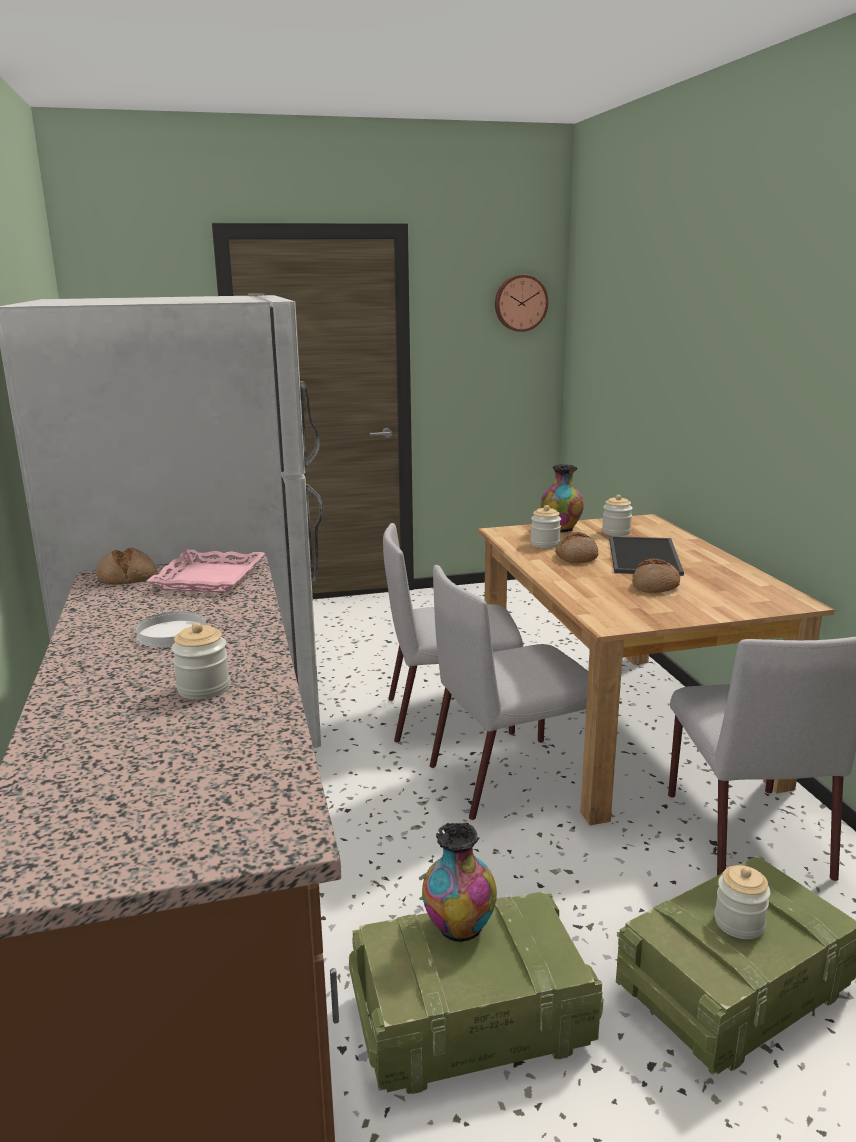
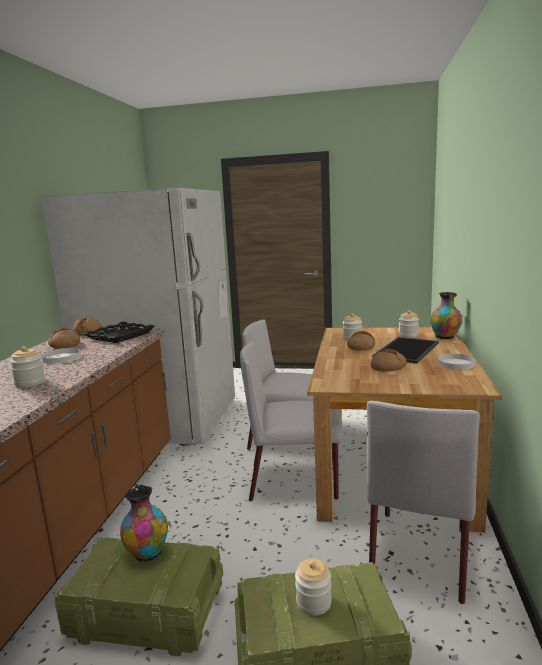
camera: 25 degrees right, 5 degrees down
(126, 607) = (65, 345): none -> bread
(210, 578) = (120, 336): pink tray -> black tray
(520, 303) = (401, 194): wall clock -> none
(561, 529) = (374, 331): vase -> vase (445, 337)
(730, 571) = (456, 364): none -> white plate

